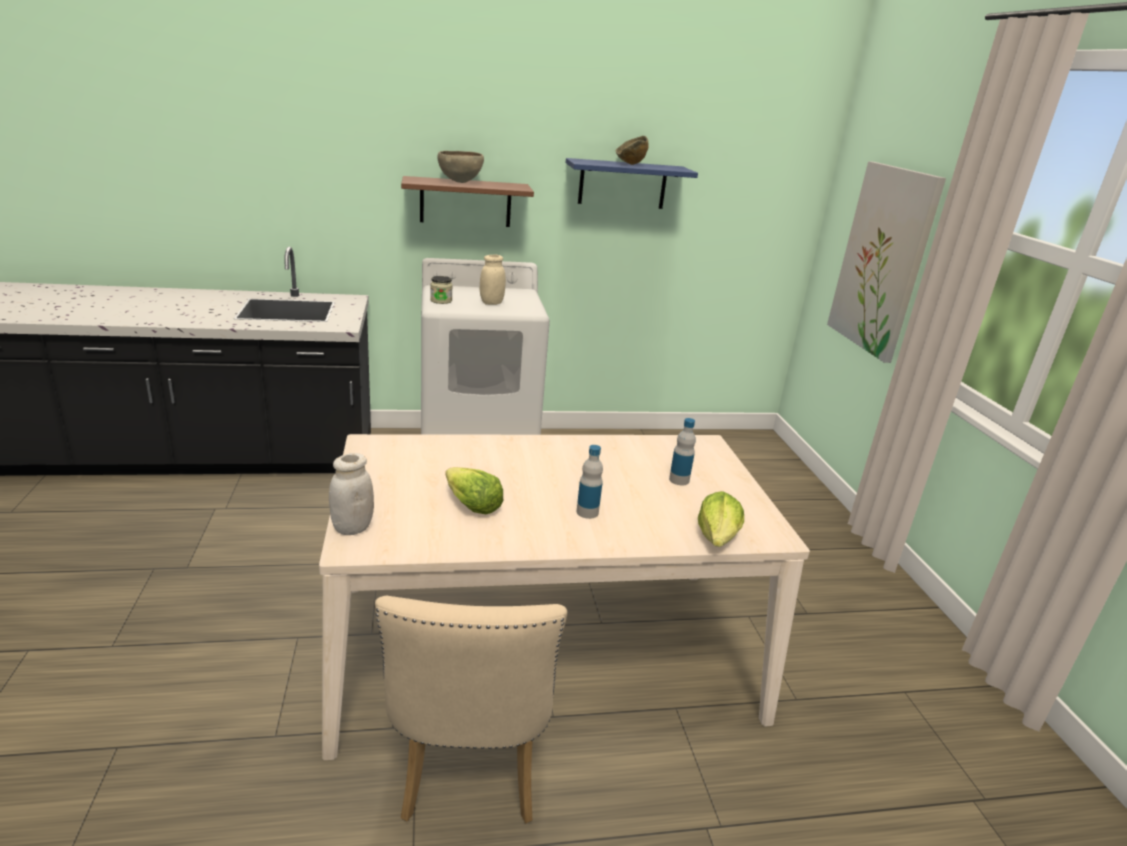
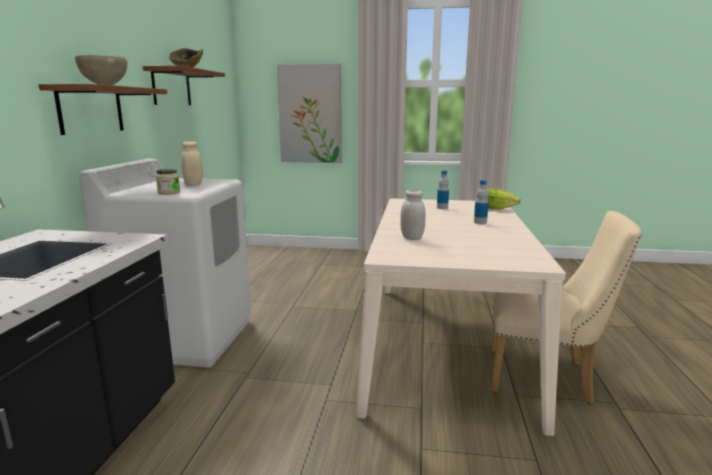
camera: 70 degrees left, 10 degrees down
(352, 528) = (515, 264): white jar -> white jar (412, 238)
(471, 505) = (477, 240): lettuce -> none
(622, 184) = (171, 87): blue shelf -> brown shelf

